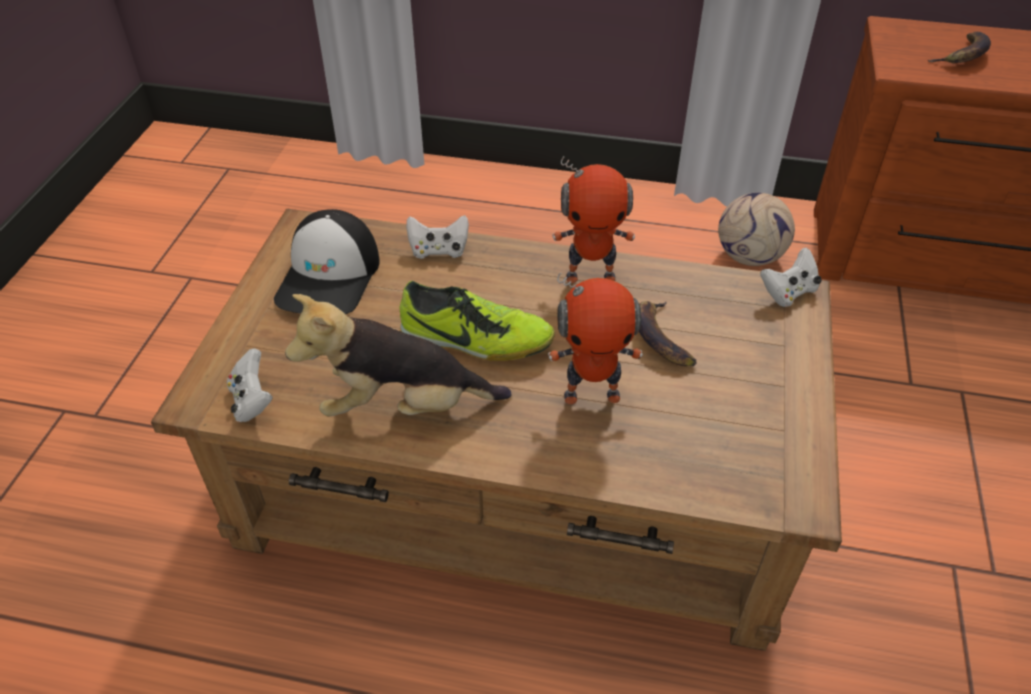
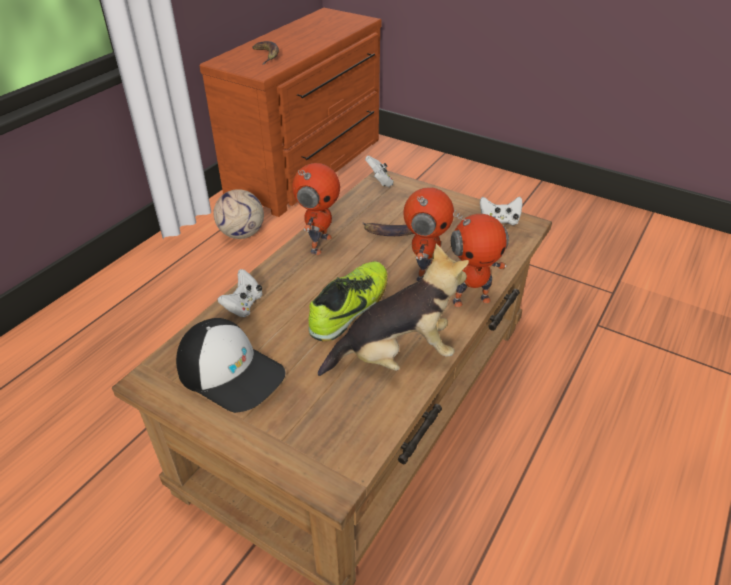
camera: 70 degrees left, 5 degrees down
(252, 401) = (351, 444): white game controller -> white game controller (499, 221)
(403, 406) = (396, 356): plush toy -> plush toy turned 120 degrees counterclockwise
(553, 461) = (470, 299): none -> toy robot

